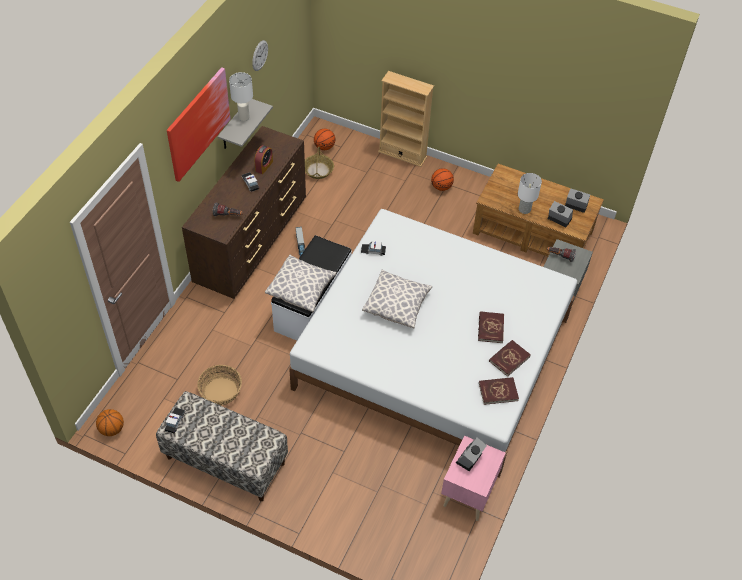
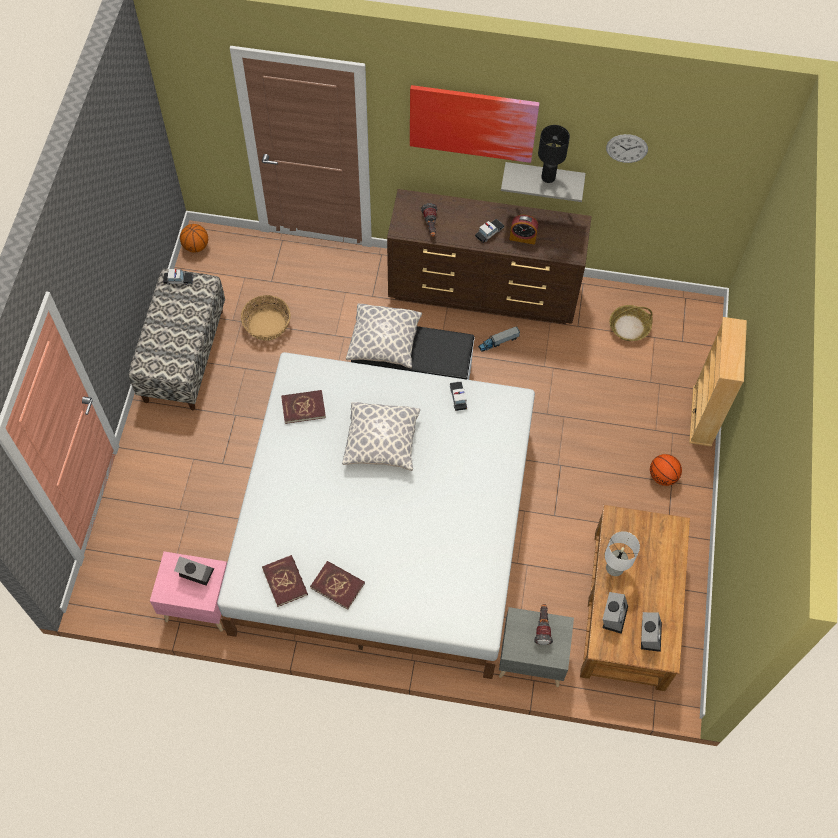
camera: 75 degrees right, 10 degrees up
(244, 117) = (548, 177): white table lamp -> black table lamp
(324, 147) = (673, 323): basketball -> none
(490, 328) = (379, 555): red book -> red book (303, 407)

